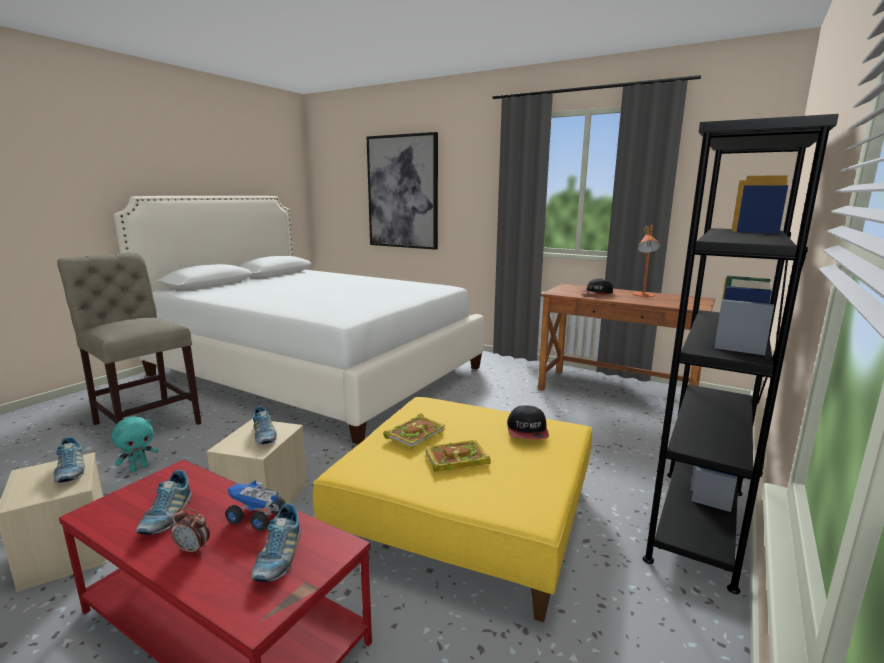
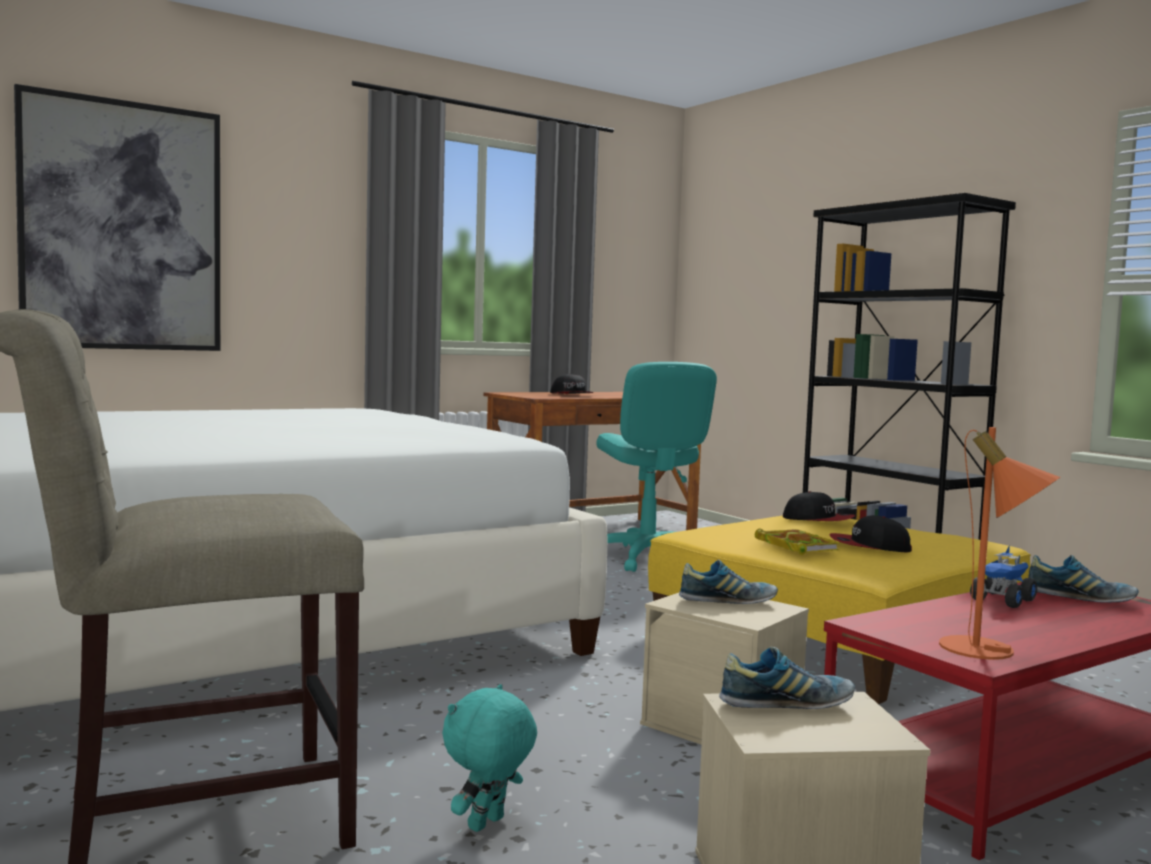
camera: 65 degrees left, 10 degrees down
(139, 468) = (487, 825): turquoise plush toy -> turquoise plush toy turned 120 degrees counterclockwise
(167, 516) = (996, 630): shoe -> none
(193, 549) = (1070, 623): alarm clock -> none
(455, 459) = (869, 546): book -> cap
(582, 419) = (646, 558): none -> turquoise office chair
(643, 295) = (605, 393): orange table lamp -> orange table lamp (989, 652)

